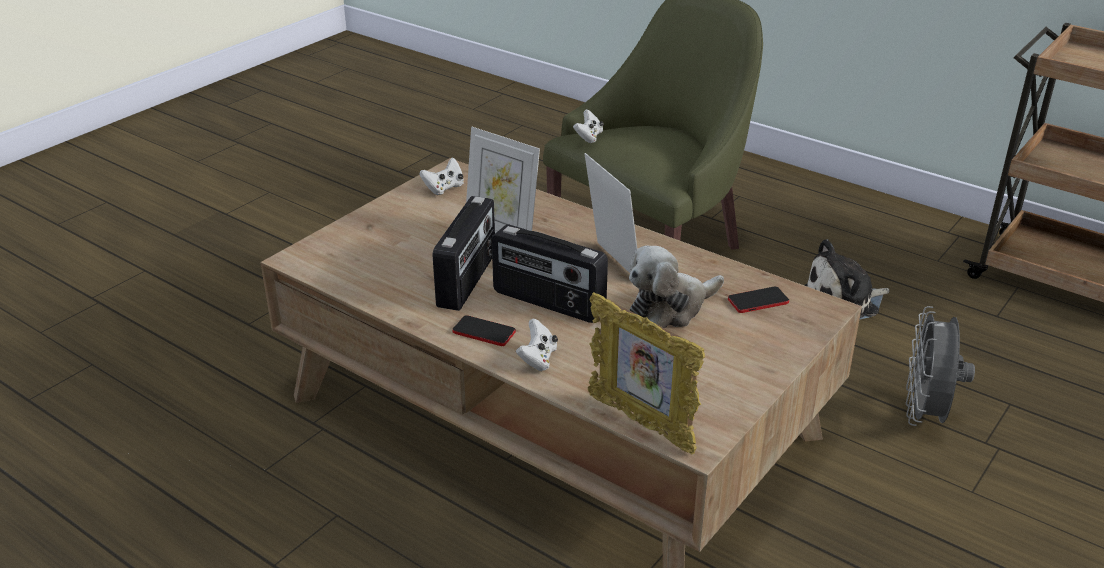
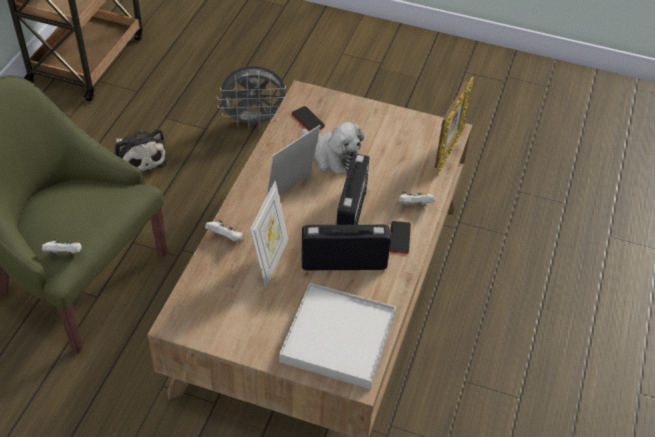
camera: 110 degrees left, 15 degrees up
(361, 256) = (338, 338): none -> white tray
(444, 188) = (209, 319): white game controller -> white game controller (225, 238)

